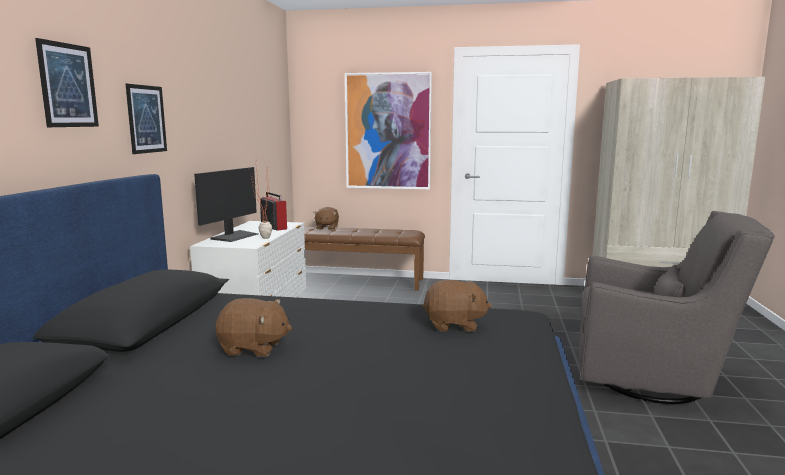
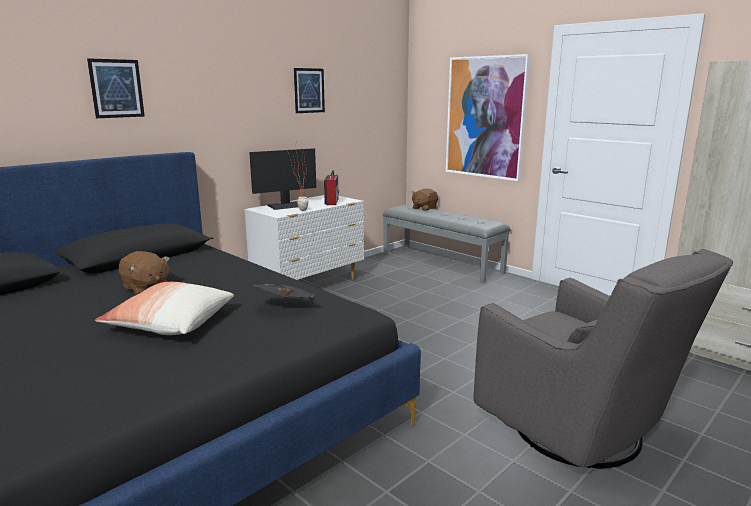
camera: 35 degrees right, 5 degrees up
(146, 119) = (198, 109): picture -> picture (309, 90)
(357, 281) = (442, 263): brown bench -> grey bench
(382, 372) = (170, 324): none -> pillow
(454, 325) = (287, 307): brown plush toy -> newspaper

